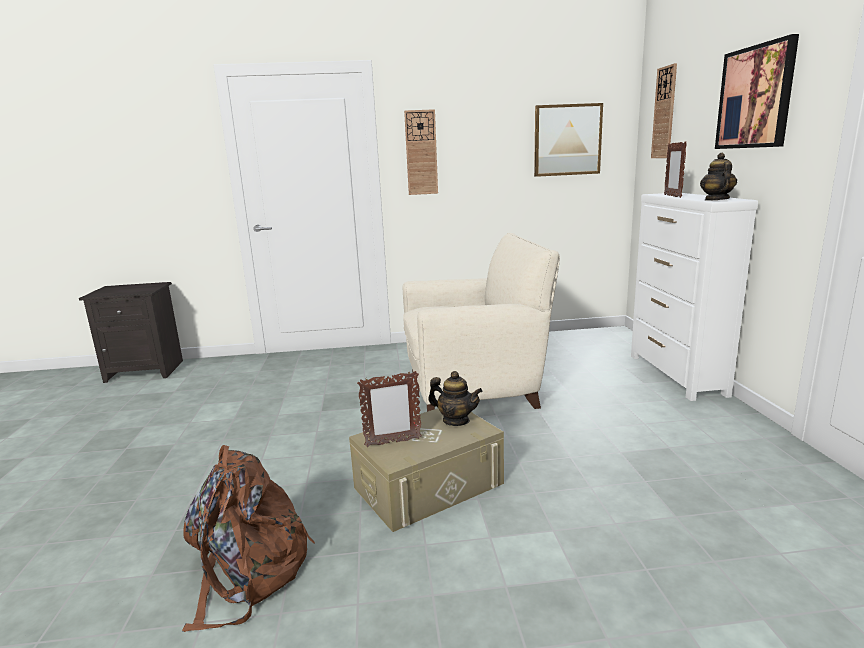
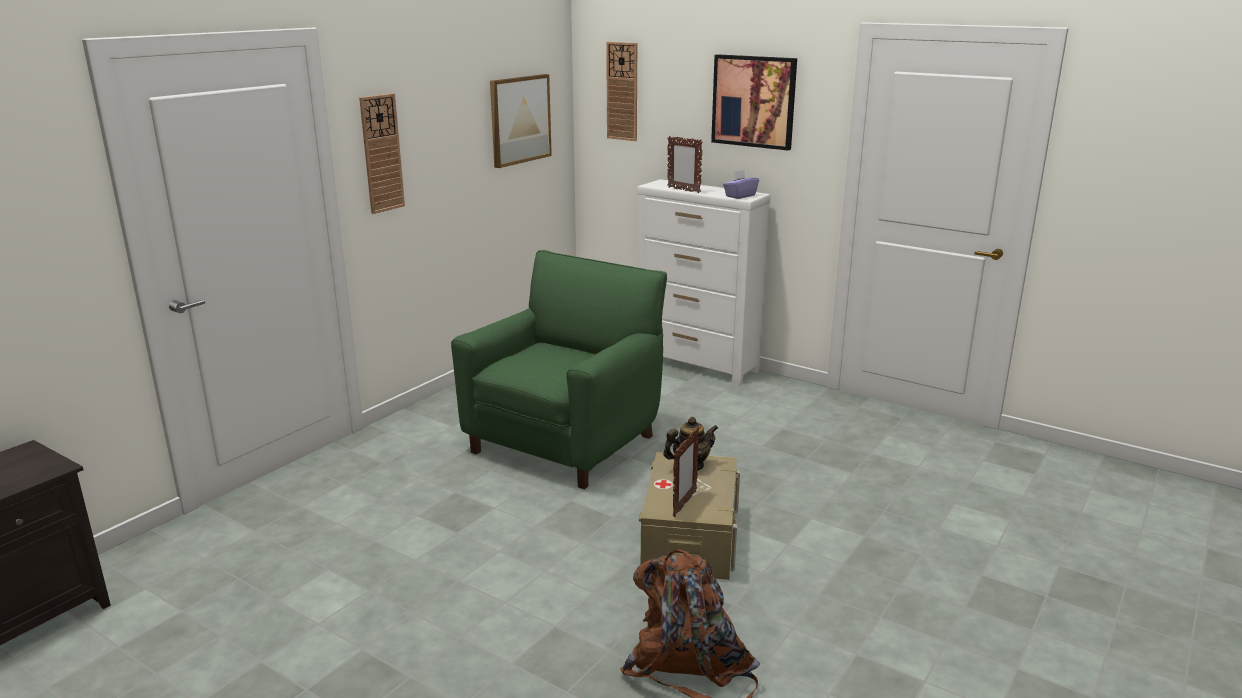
camera: 50 degrees left, 5 degrees up
(475, 389) = (566, 442): beige armchair -> green armchair
(716, 199) = (740, 196): teapot -> purple tissue box

